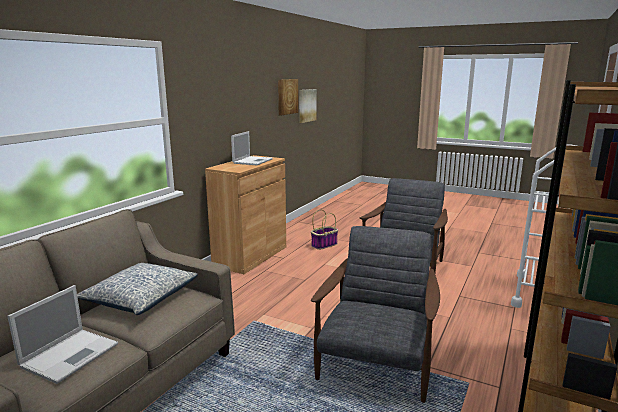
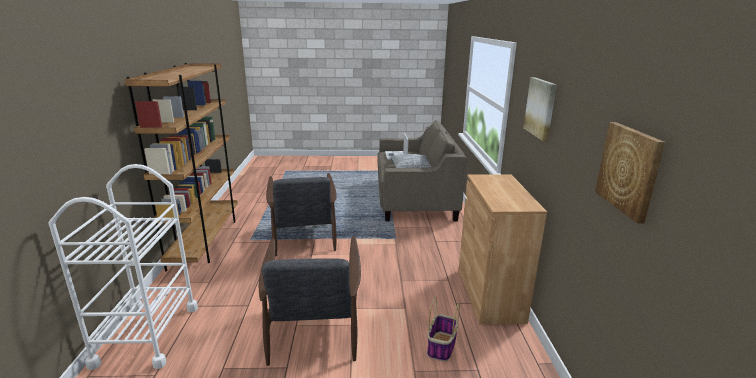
camera: 150 degrees right, 5 degrees up
(253, 161) = (506, 195): laptop -> none
(306, 105) = (693, 240): picture -> picture (541, 108)

